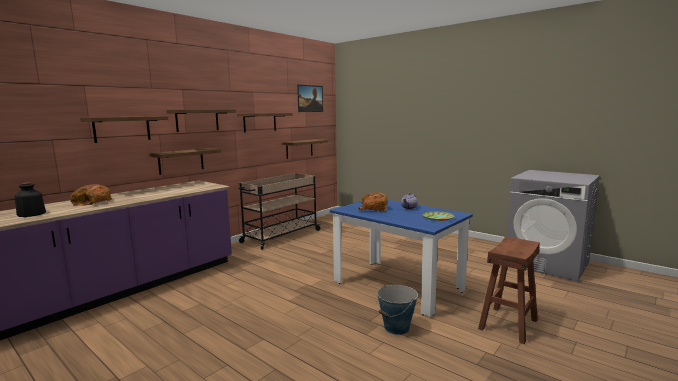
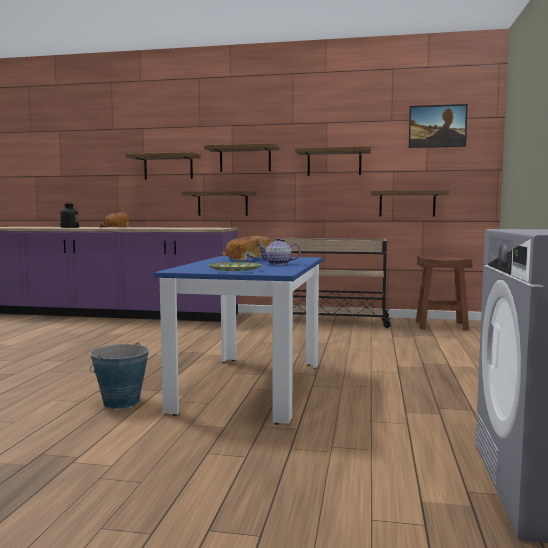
camera: 60 degrees right, 5 degrees down
(508, 324) = (182, 467): brown stool -> brown stool (441, 326)

